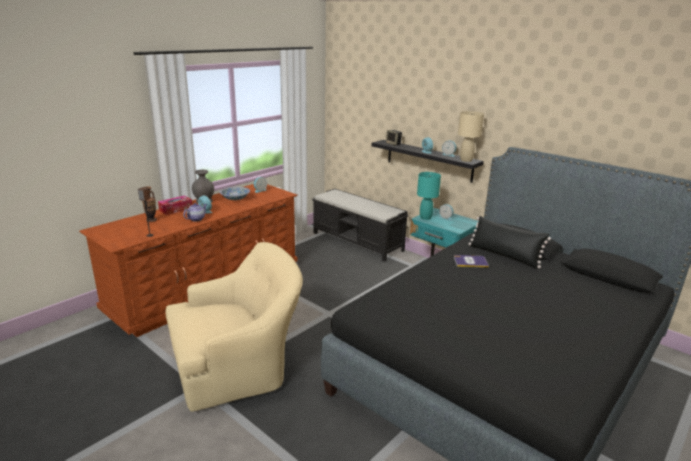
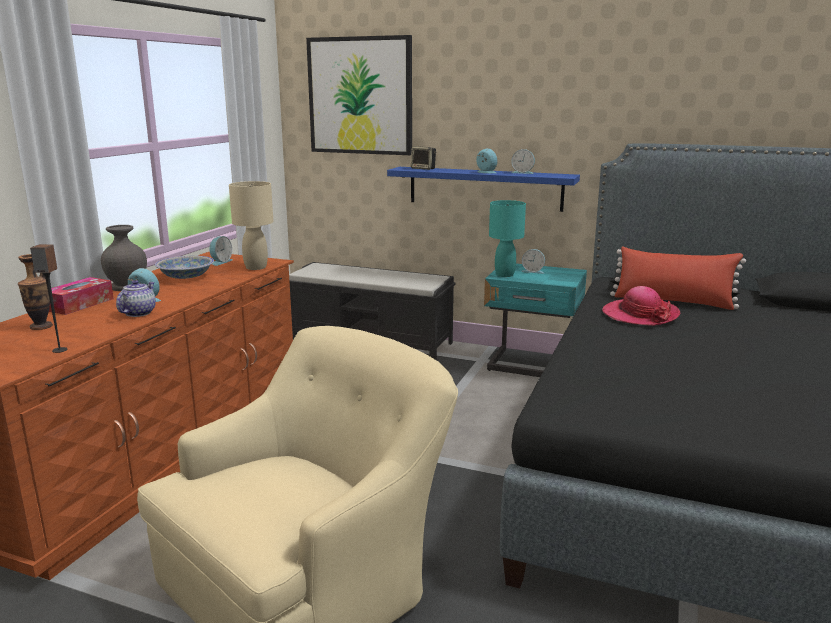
camera: 20 degrees left, 5 degrees down
(365, 94) = (360, 96): none -> picture
(429, 160) = (484, 188): black shelf -> blue shelf
(466, 160) = (557, 175): beige table lamp -> beige table lamp (256, 267)
(470, 262) = (640, 315): book -> hat
(504, 255) = (673, 301): black pillow -> red pillow

